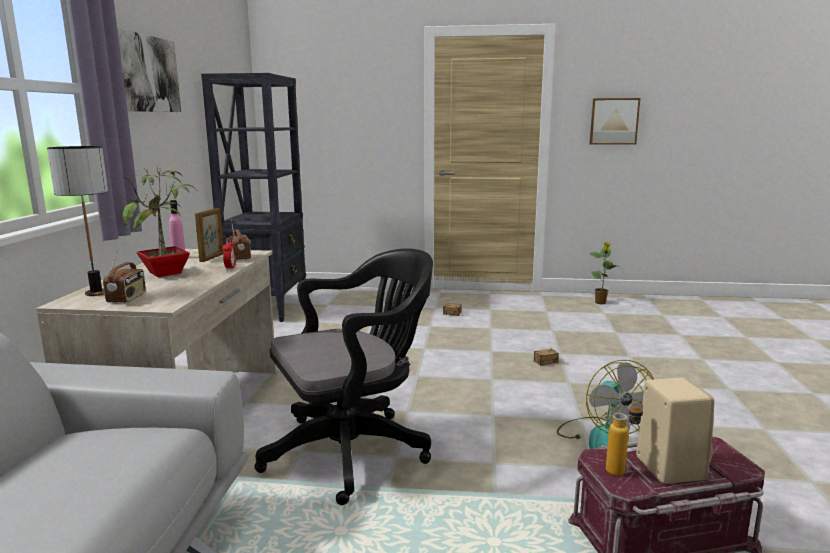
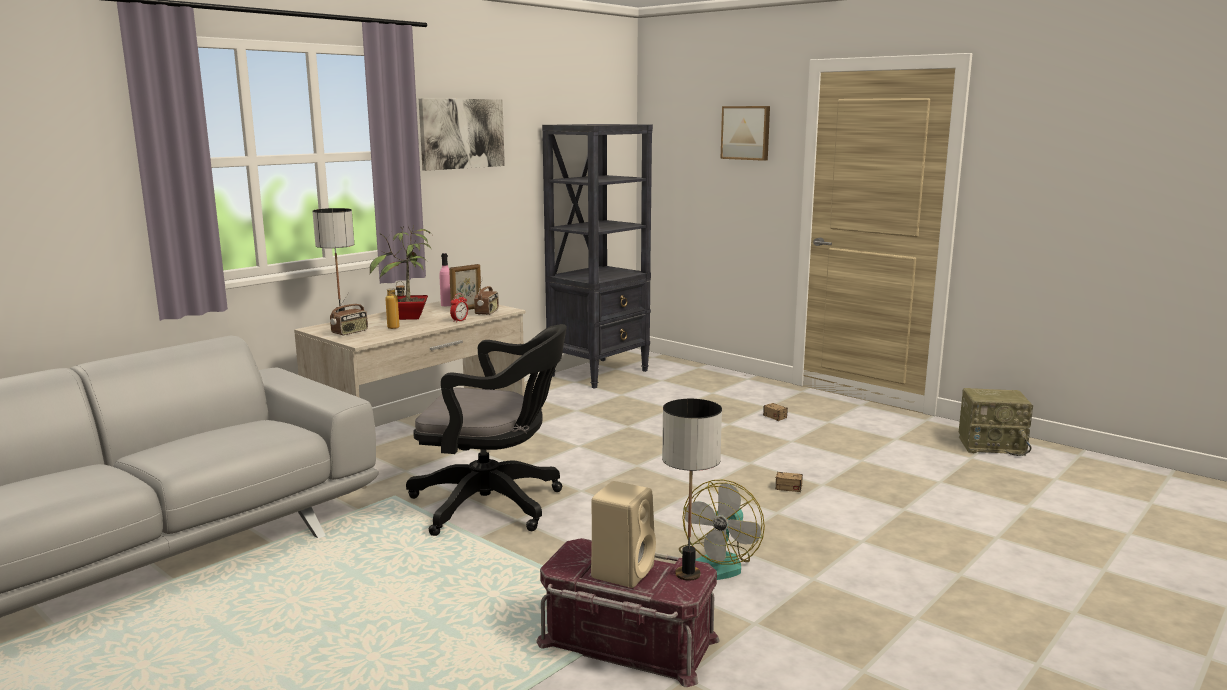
camera: 35 degrees right, 0 degrees up
(600, 303) = (992, 446): potted plant -> radio
(613, 121) = (1048, 190): picture -> picture (746, 132)
(621, 470) = (579, 559): bottle -> bottle (397, 328)
(714, 449) = (688, 574): none -> table lamp

